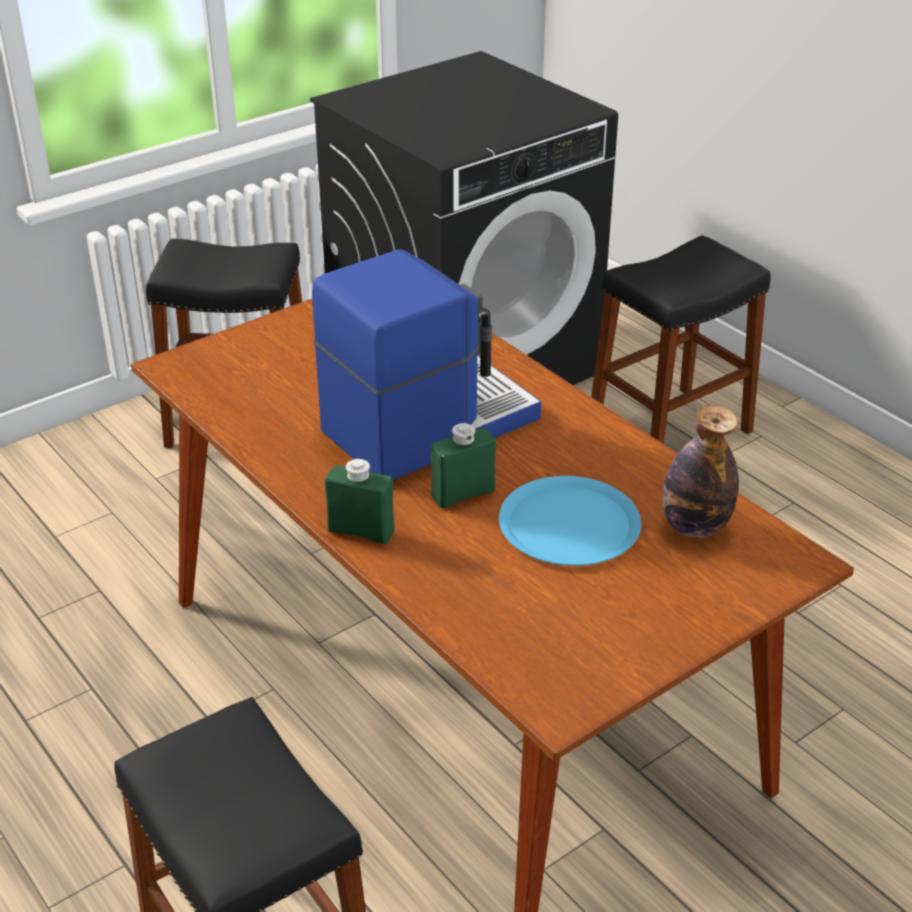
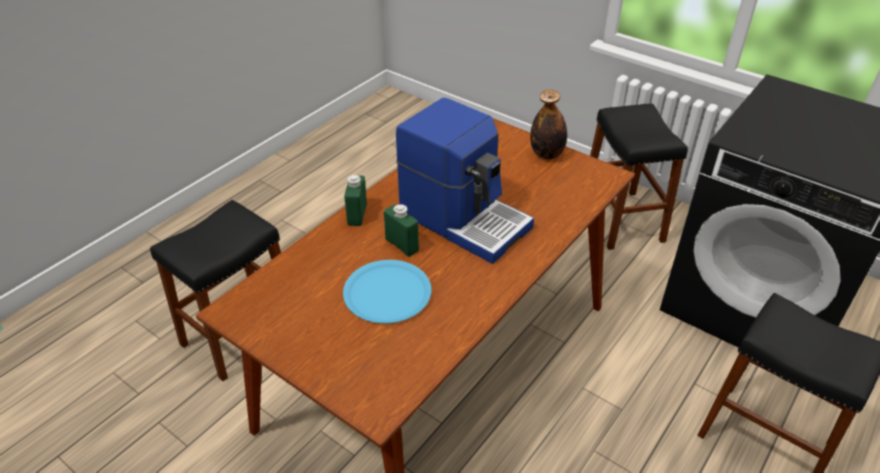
camera: 75 degrees right, 5 degrees up
(694, 527) = (401, 351): bottle -> bottle (546, 154)

